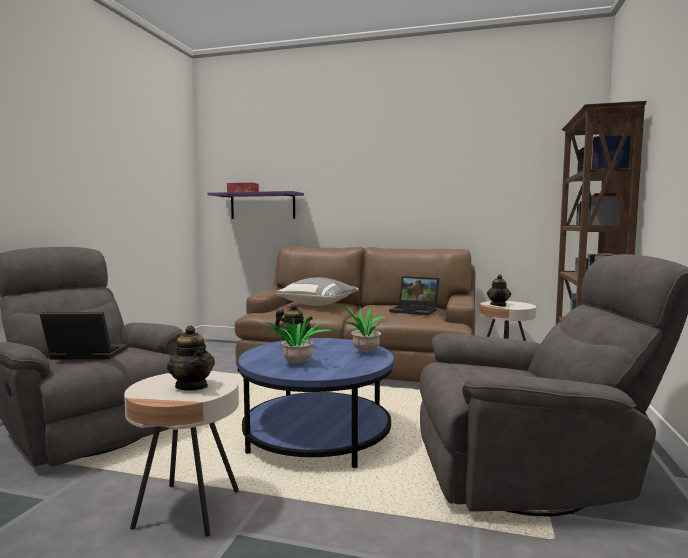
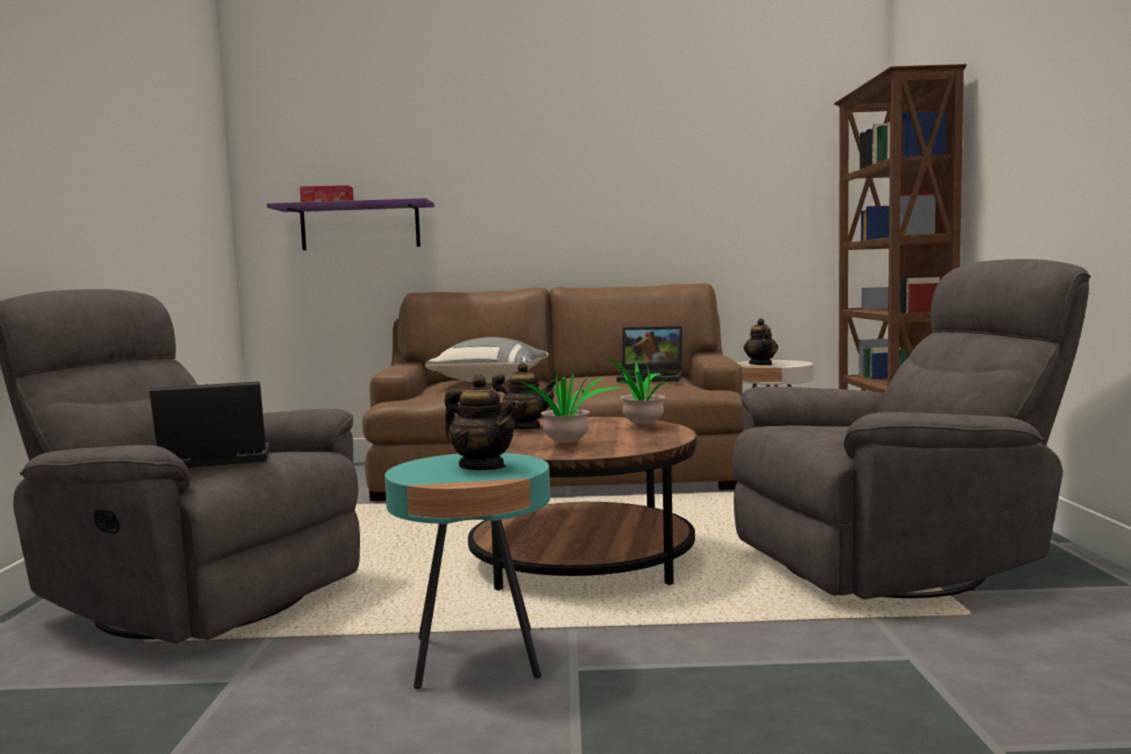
camera: 15 degrees left, 0 degrees up
(187, 509) = (476, 657): beige side table -> turquoise side table
(317, 437) = (582, 560): blue coffee table -> brown coffee table

